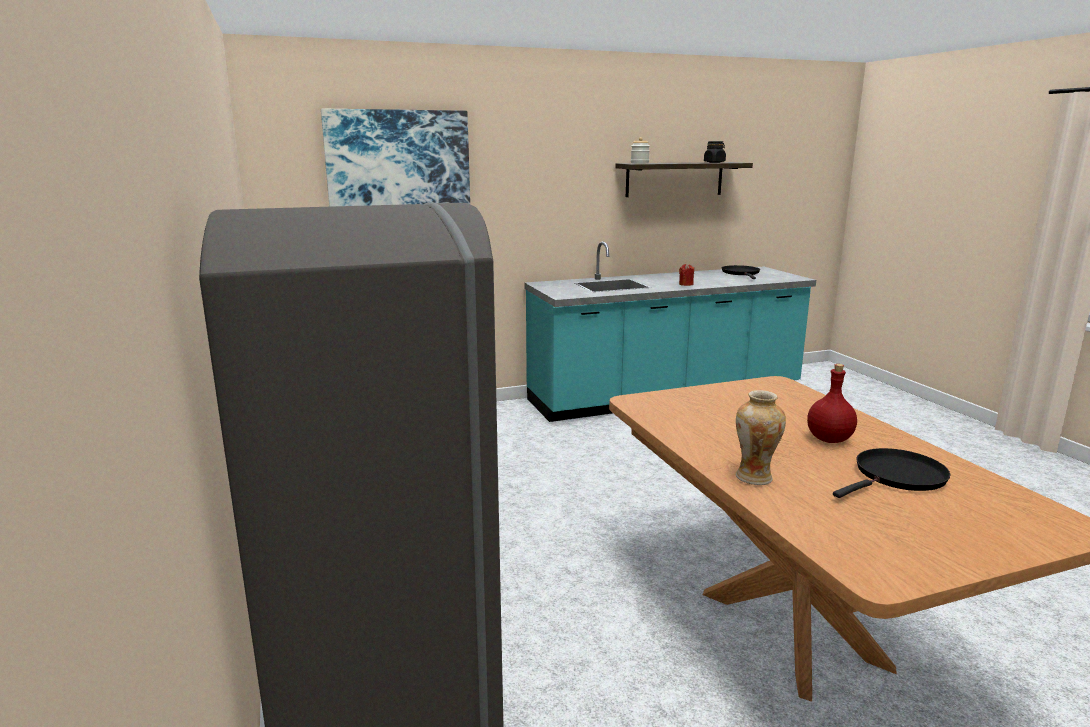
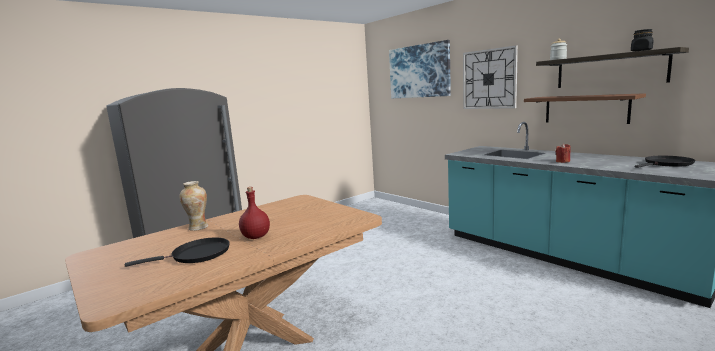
camera: 70 degrees right, 5 degrees down
(535, 181) = (489, 79): none -> wall clock
(653, 222) = (585, 109): none -> brown shelf
(897, 477) = (197, 255): black frying pan -> black frying pan turned 60 degrees counterclockwise

